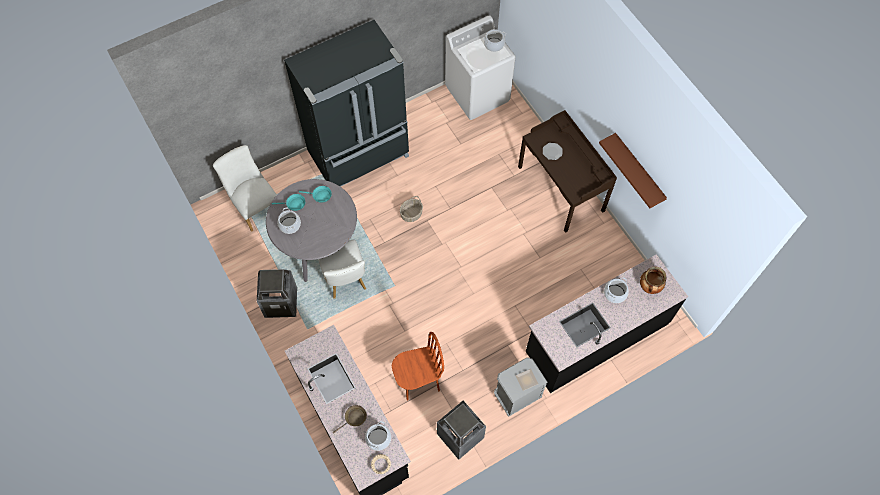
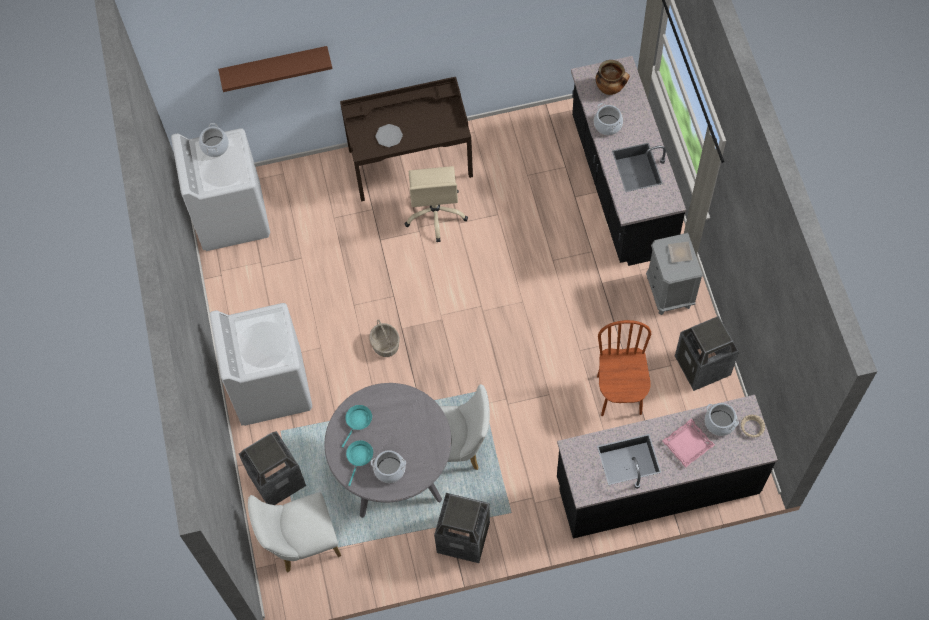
camera: 70 degrees left, 0 degrees up
(295, 179) = (277, 480): none -> trash can
(354, 418) = (687, 444): brown frying pan -> pink tray
(360, 155) = (271, 386): black fridge -> white washing machine
(525, 216) = (435, 214): none -> beige office chair
(638, 170) = (477, 38): brown shelf -> brown shelf (274, 65)

